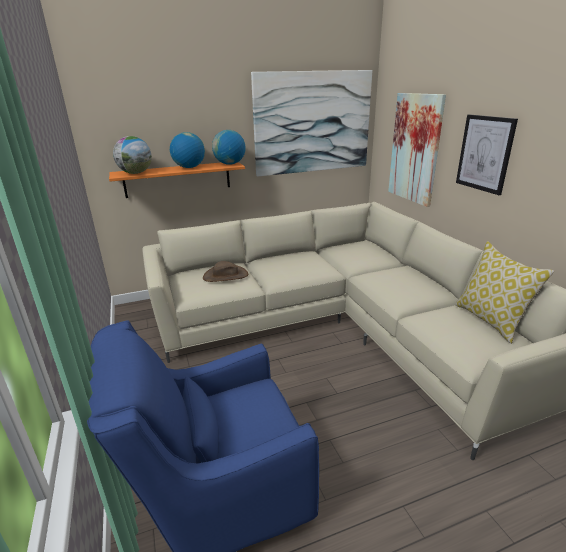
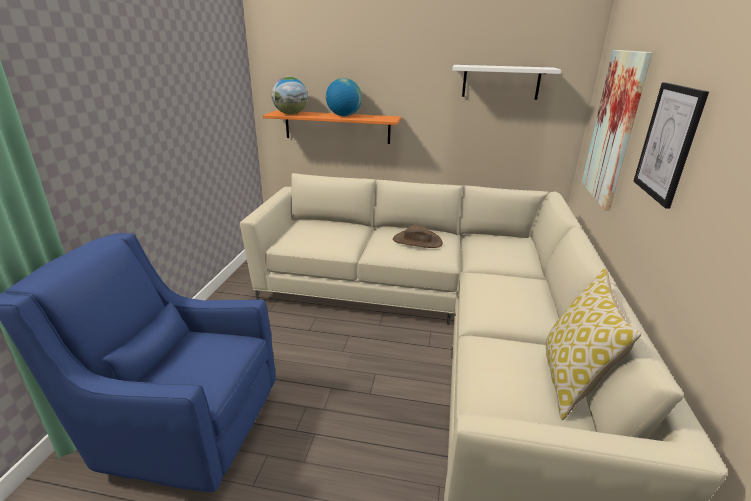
camera: 30 degrees right, 0 degrees up
(225, 276) = (335, 233): brown hat -> brown hat (417, 241)
(230, 164) = (386, 118): globe -> none
(313, 123) = (501, 82): picture -> white shelf

